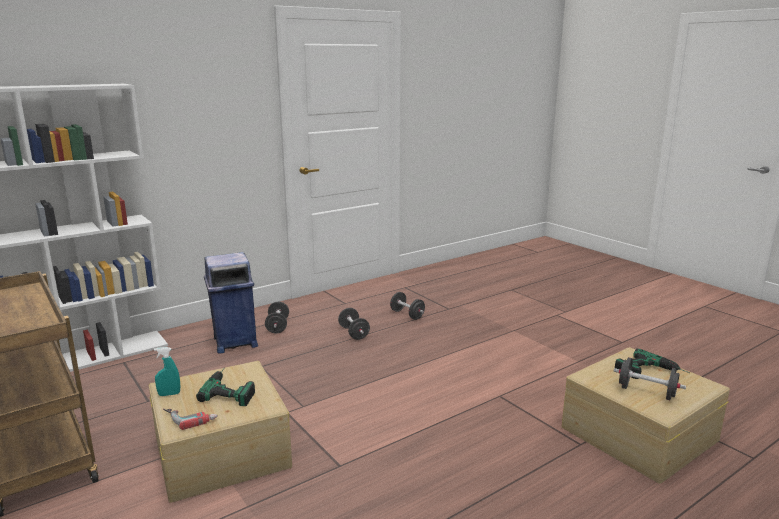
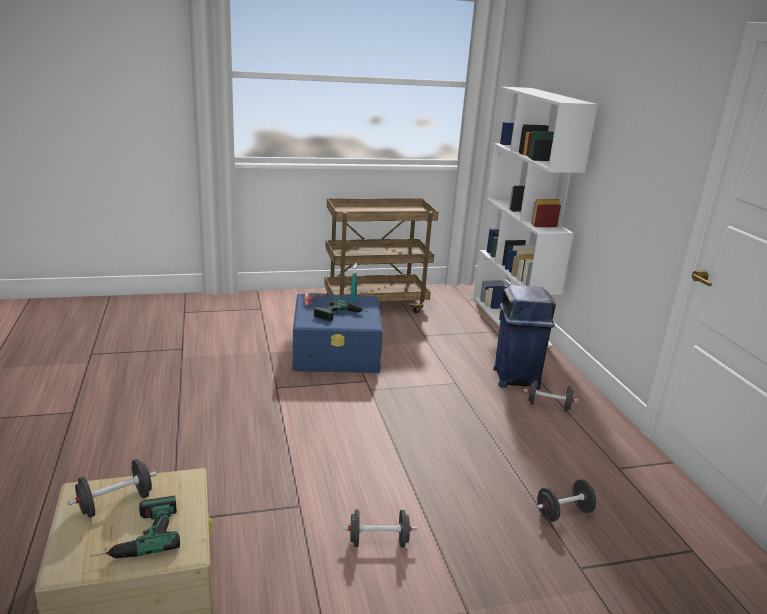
camera: 110 degrees right, 5 degrees up
(221, 449) = (337, 351): beige storage box -> blue storage box
(354, 333) = (513, 451): black dumbbell -> black dumbbell (378, 541)

